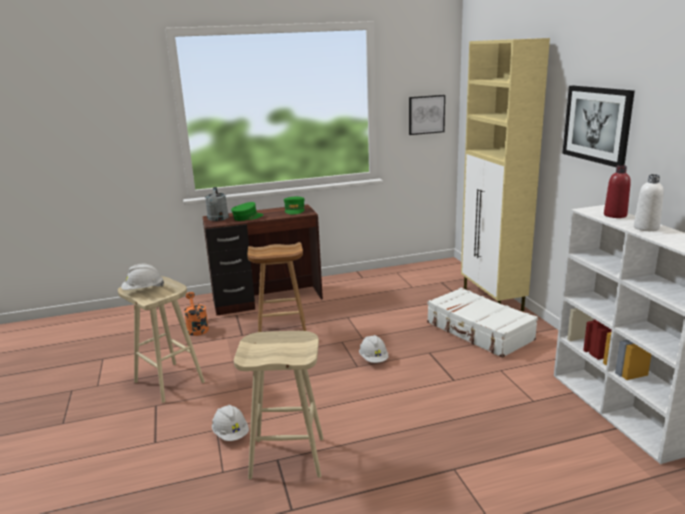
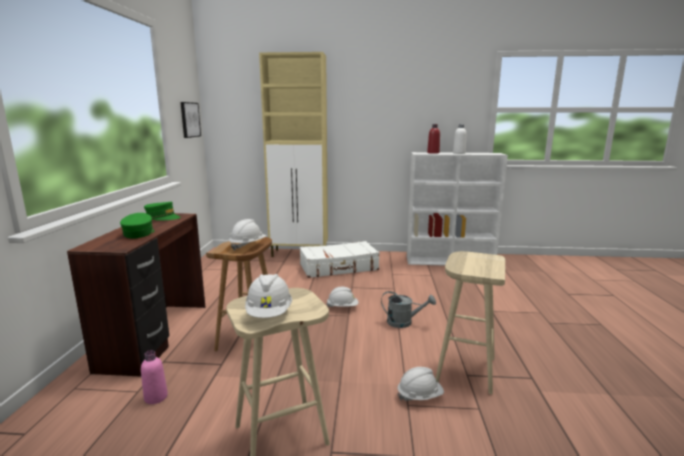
camera: 70 degrees left, 5 degrees down
(196, 328) = (156, 397): orange watering can -> pink bottle
(218, 219) = (106, 244): grey watering can -> grey watering can (404, 322)
(276, 252) = (247, 245): none -> white hard hat
(597, 124) = (377, 110): picture -> none

